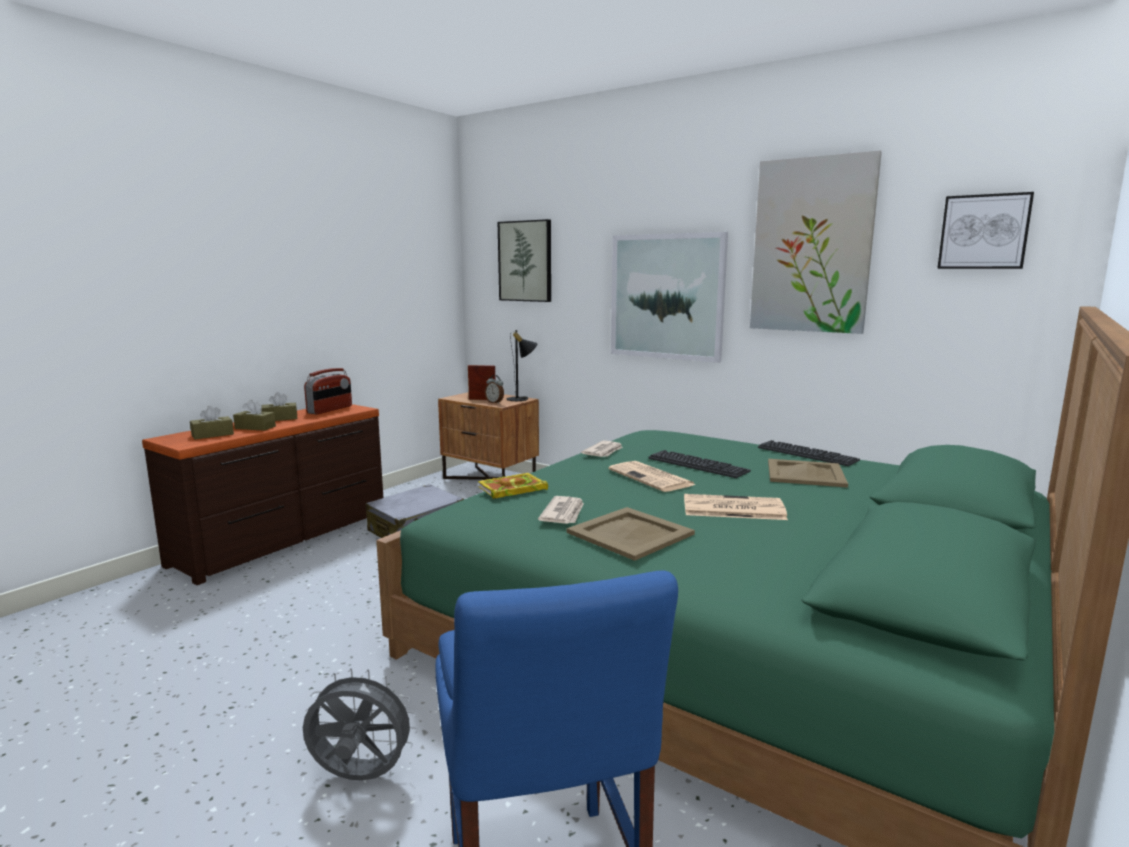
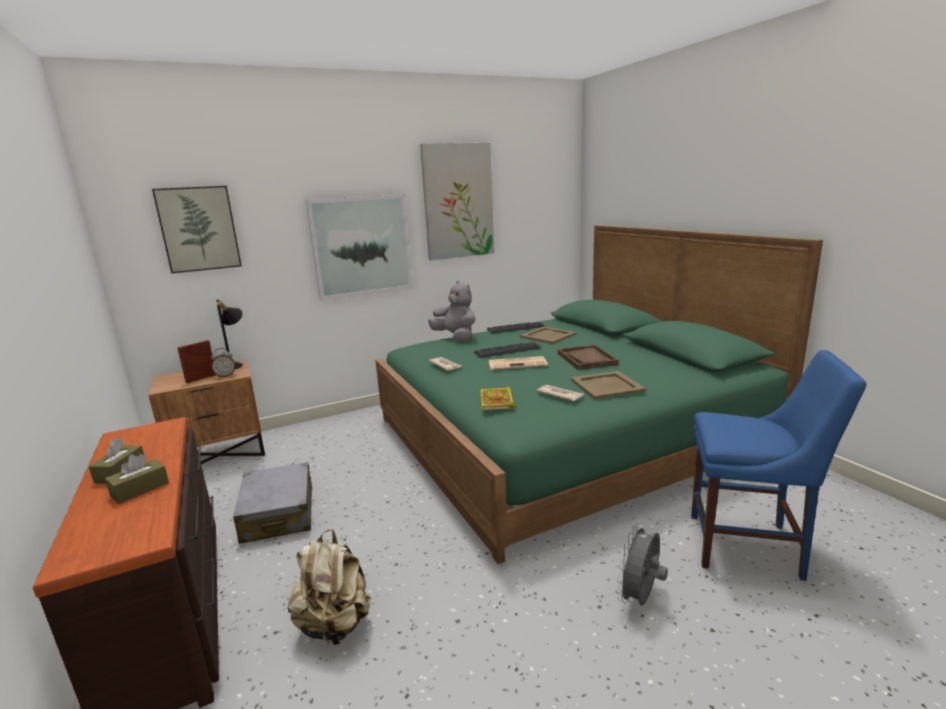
camera: 60 degrees left, 5 degrees up
(212, 435) = (125, 520): brown tissue box -> none
(279, 600) = (335, 625): none -> beige backpack
(330, 410) = (136, 440): radio -> none
(712, 438) = (456, 337): none -> grey plush toy
(731, 508) = (587, 359): newspaper -> brown tray
(984, 232) = (538, 190): picture -> none

